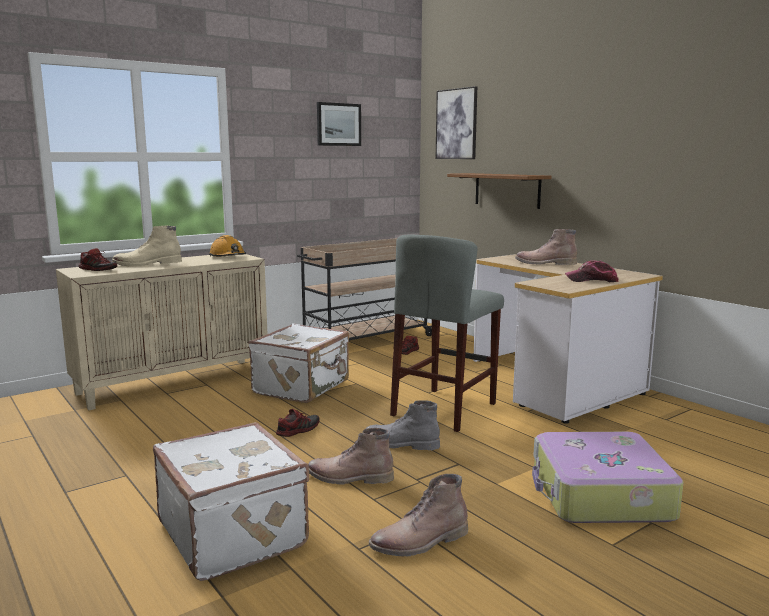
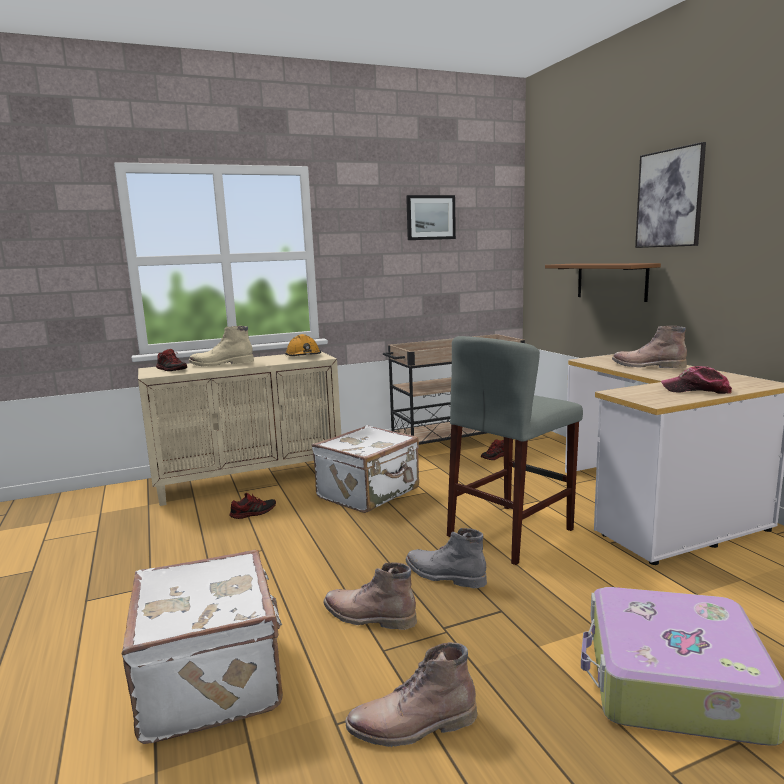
camera: 15 degrees right, 0 degrees up
(298, 430) = (341, 546): shoe -> shoe (253, 513)
(456, 124) = (559, 210): picture -> picture (669, 198)

